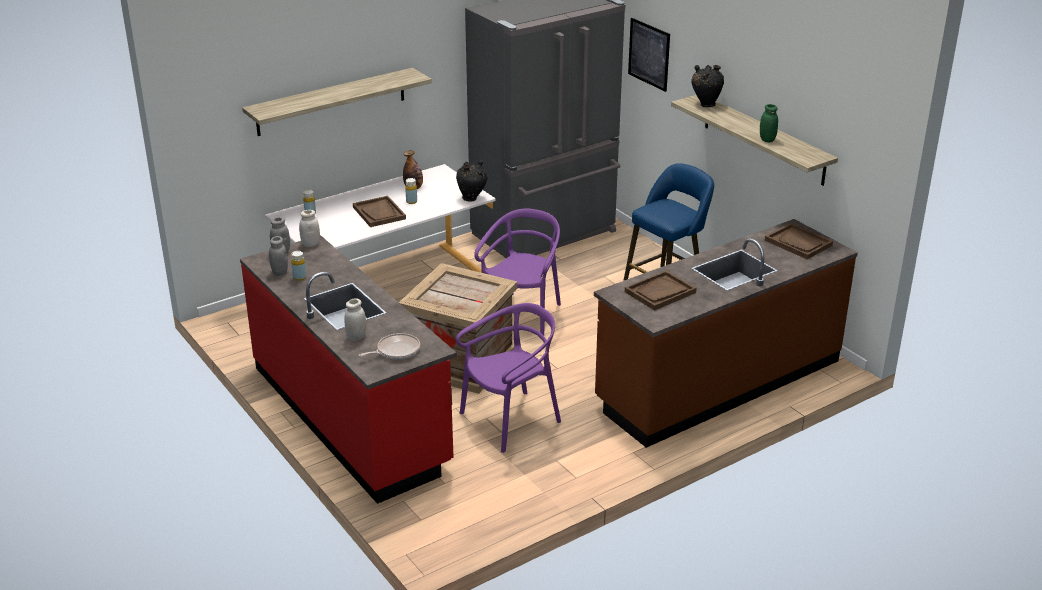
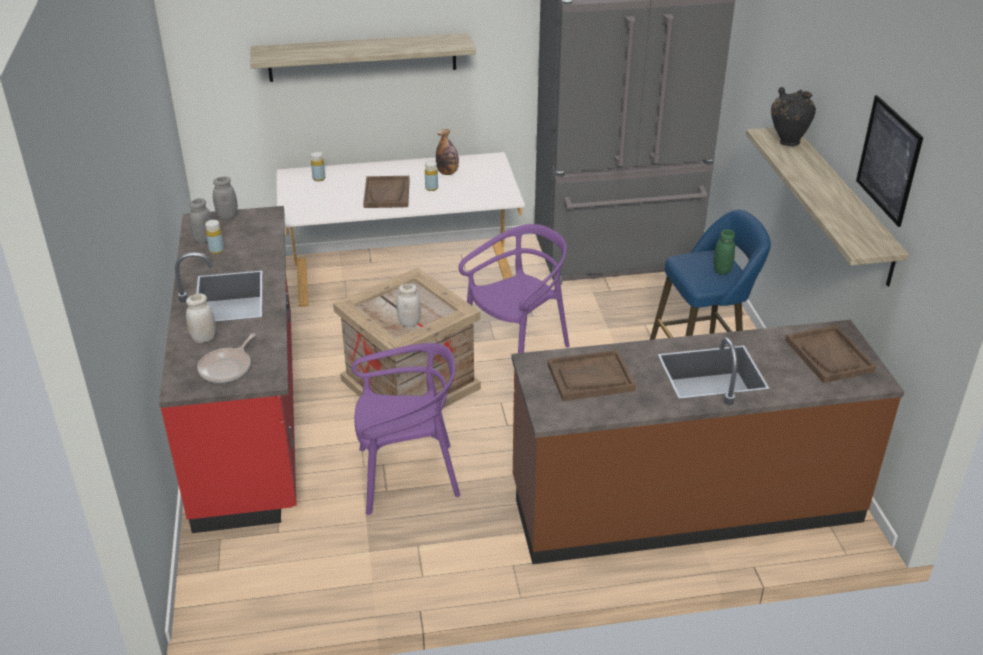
camera: 25 degrees right, 5 degrees up
(310, 244) = (264, 214): white jar -> white jar (409, 323)
(396, 350) = (227, 368): frying pan -> frying pan turned 120 degrees clockwise
(472, 199) = (498, 199): black vase -> none
(649, 54) = (758, 63): picture -> picture (888, 160)
(767, 140) = (828, 206): green jar -> green jar (722, 270)

